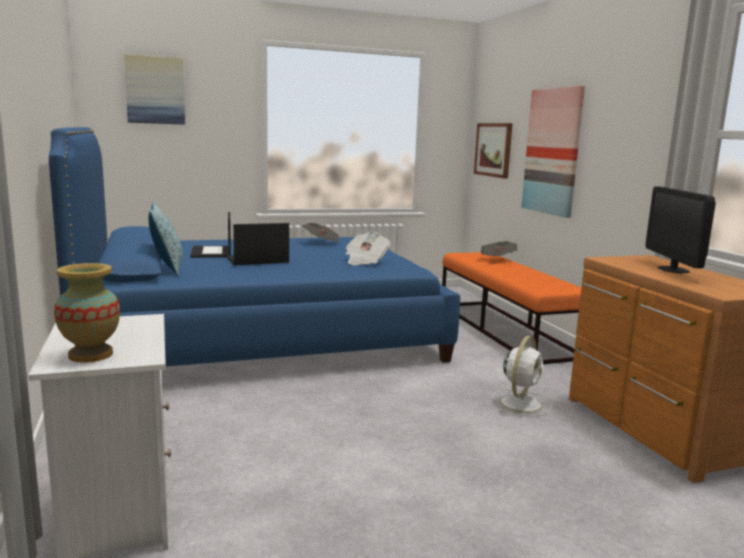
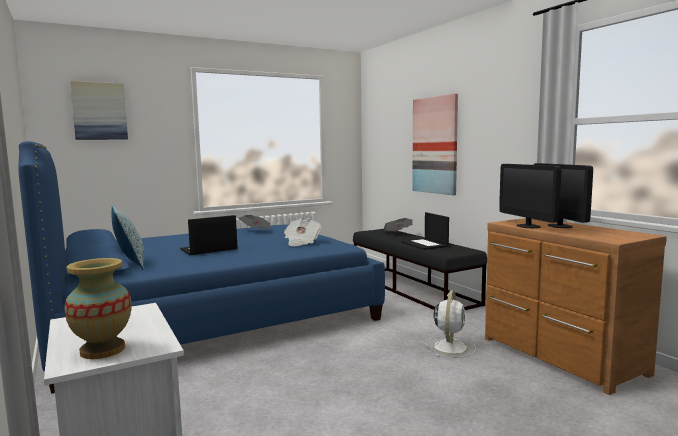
camera: 10 degrees left, 5 degrees down
(212, 252) = (164, 246): laptop -> laptop (425, 244)
(493, 150) = (383, 148): picture -> none
(506, 330) = (412, 289): orange bench -> black bench
(631, 266) = (528, 226): none -> monitor

